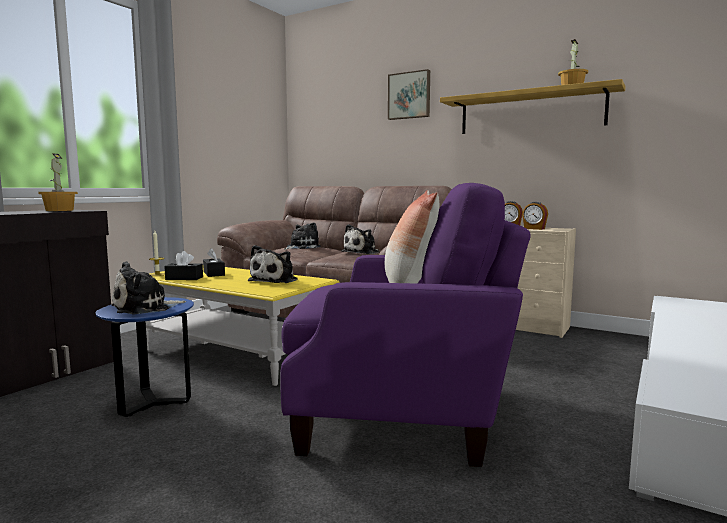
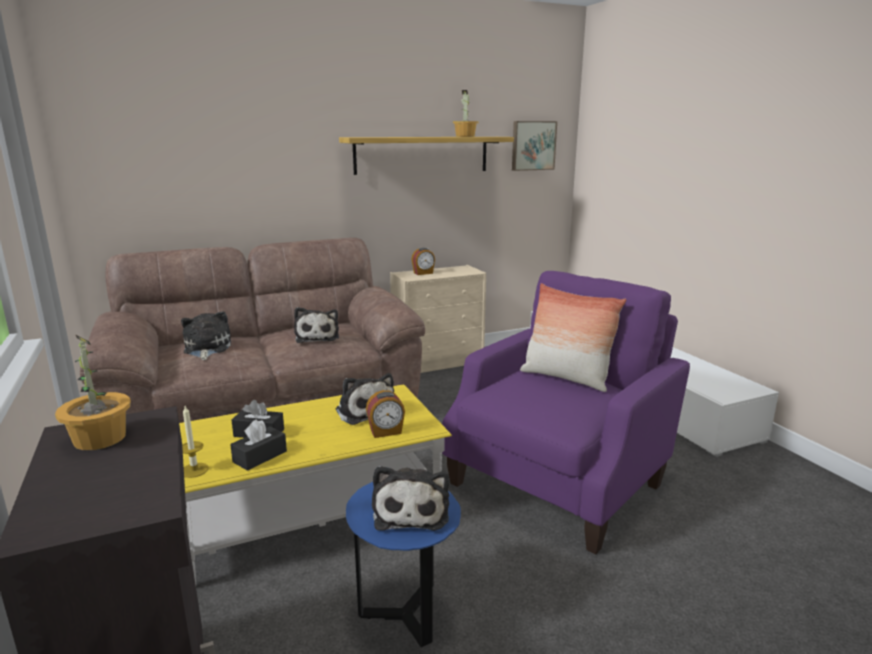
camera: 55 degrees left, 10 degrees up
(409, 95) = (281, 123): picture -> picture (532, 145)
(534, 229) = (450, 273): alarm clock -> alarm clock (386, 432)

